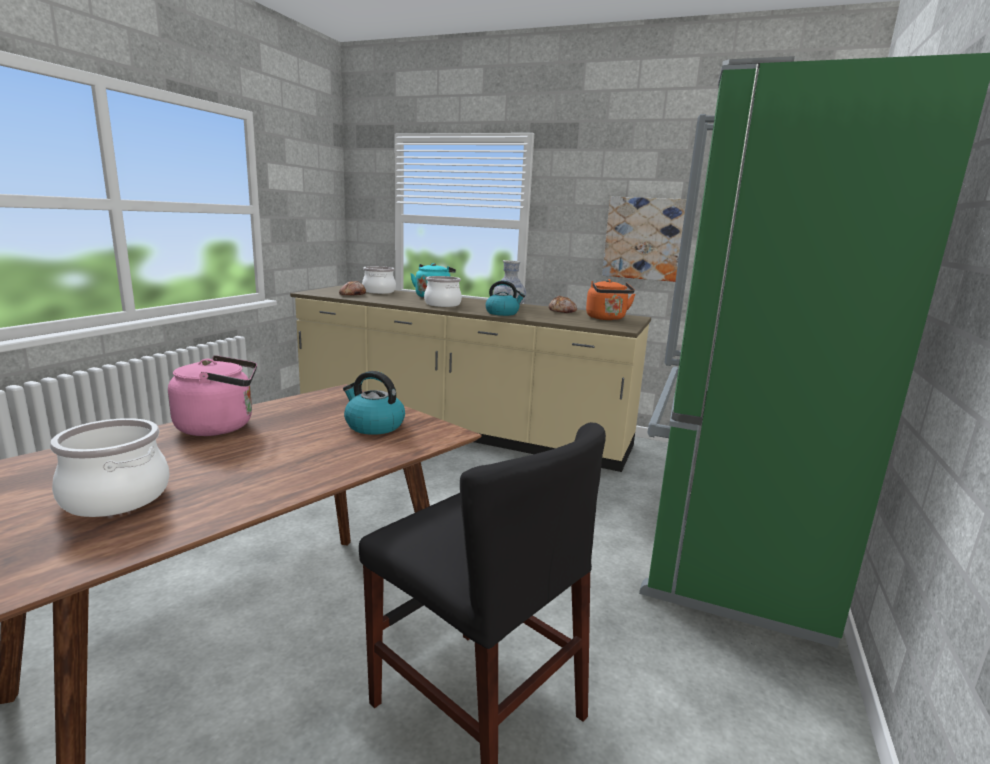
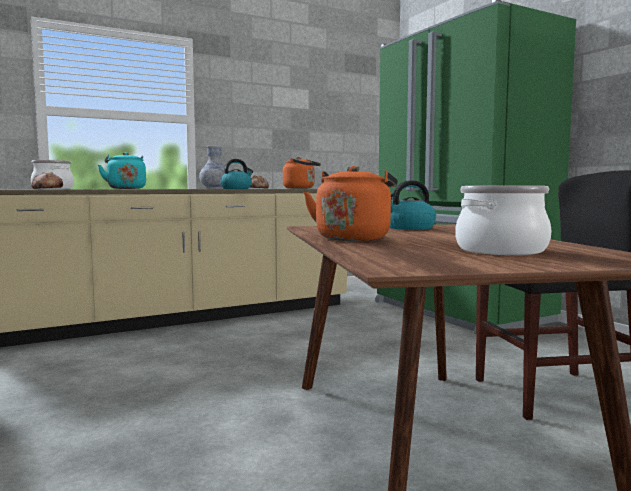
camera: 50 degrees left, 10 degrees down
(220, 426) = (353, 238): pink kettle -> orange kettle
(442, 304) = (166, 188): cooking pot -> none
(645, 239) = (290, 131): picture -> none

